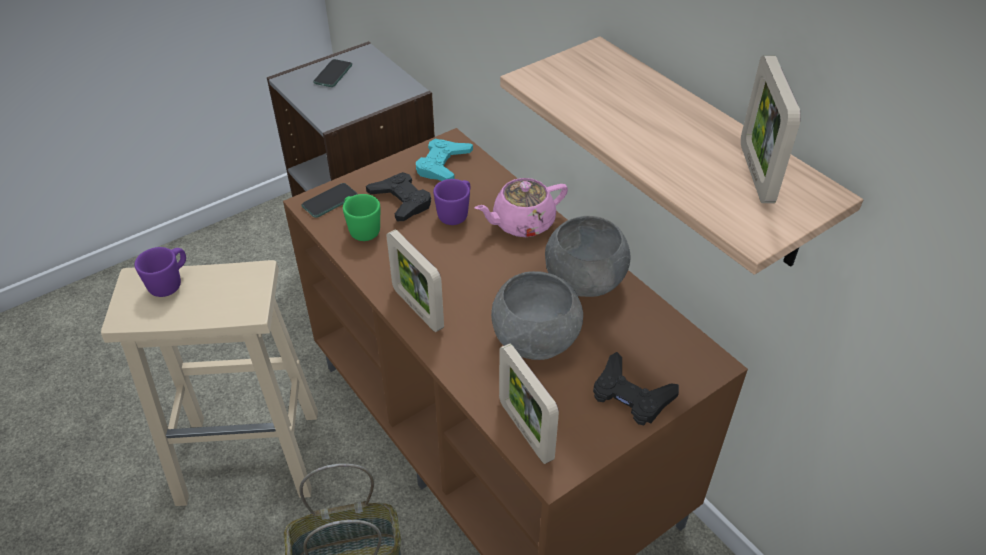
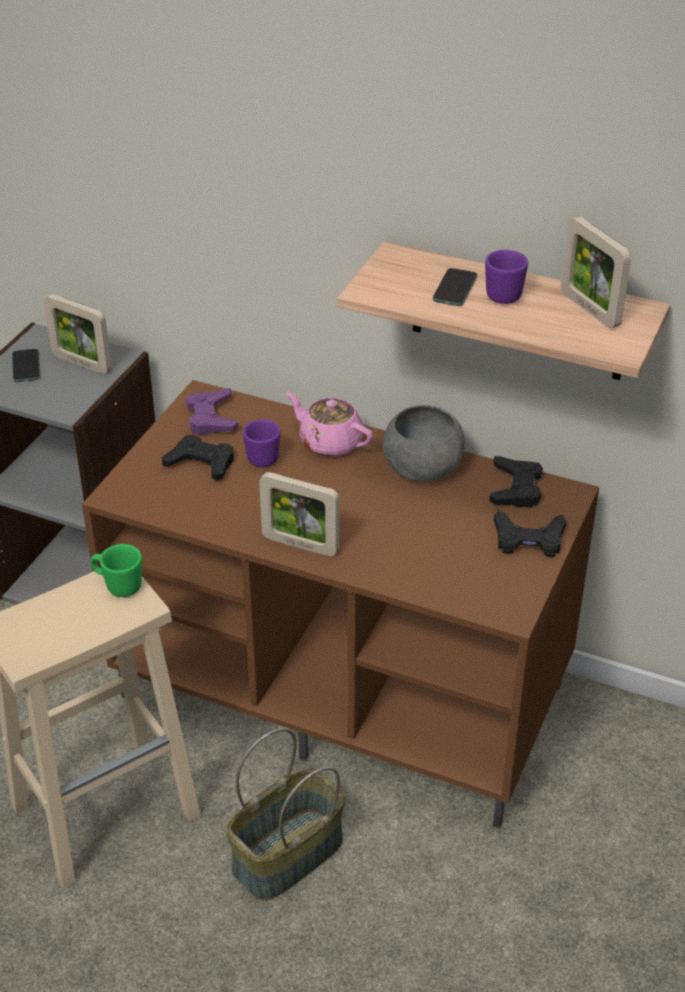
camera: 30 degrees left, 5 degrees down
(170, 283) = (39, 615): purple mug -> purple mug (503, 293)
(330, 201) = (130, 487): phone -> phone (455, 288)
(361, 229) = (186, 500): green mug -> green mug (118, 585)
(443, 165) = (211, 417): turquoise game controller -> purple game controller
(522, 223) = (330, 442): pink teapot -> pink teapot turned 90 degrees clockwise
(525, 431) = (469, 597): picture frame -> picture frame (82, 363)
(535, 339) = (421, 529): grey bowl -> none
(659, 335) = (516, 488): none -> black game controller

